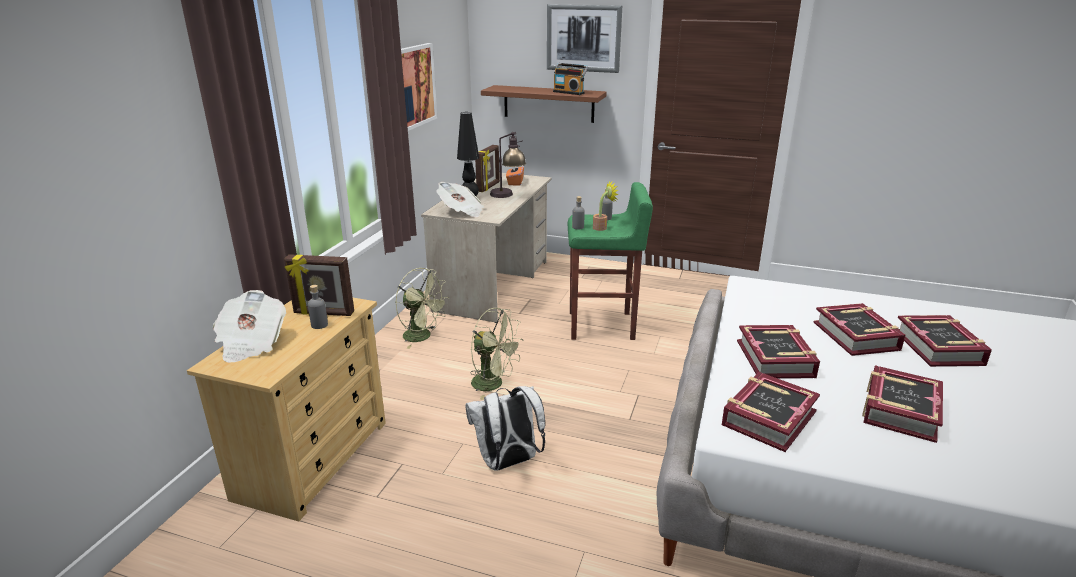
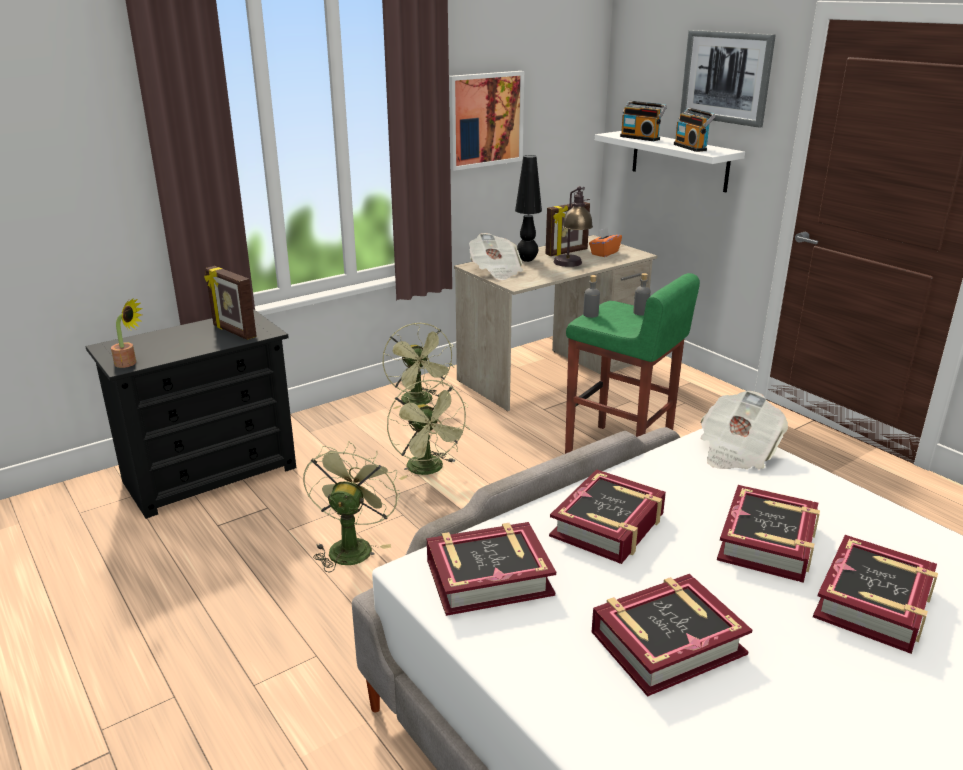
camera: 35 degrees right, 0 degrees up
(251, 343) = (150, 339): newspaper -> newspaper (737, 452)
(313, 458) = (211, 474): beige dresser -> black dresser
(319, 325) = (216, 340): grey bottle -> none
(508, 463) = (351, 546): white backpack -> green fan
(520, 89) = (641, 138): none -> radio
(548, 104) = (679, 160): brown shelf -> white shelf
(602, 227) = (618, 321): potted plant -> potted plant (129, 363)

